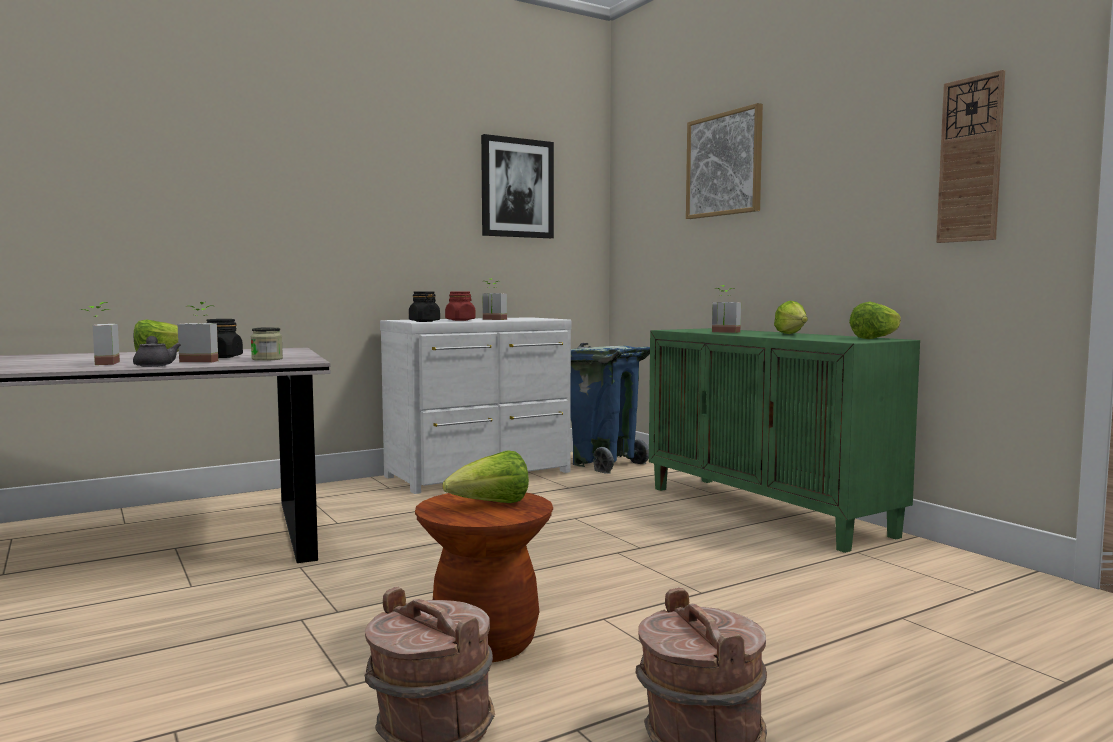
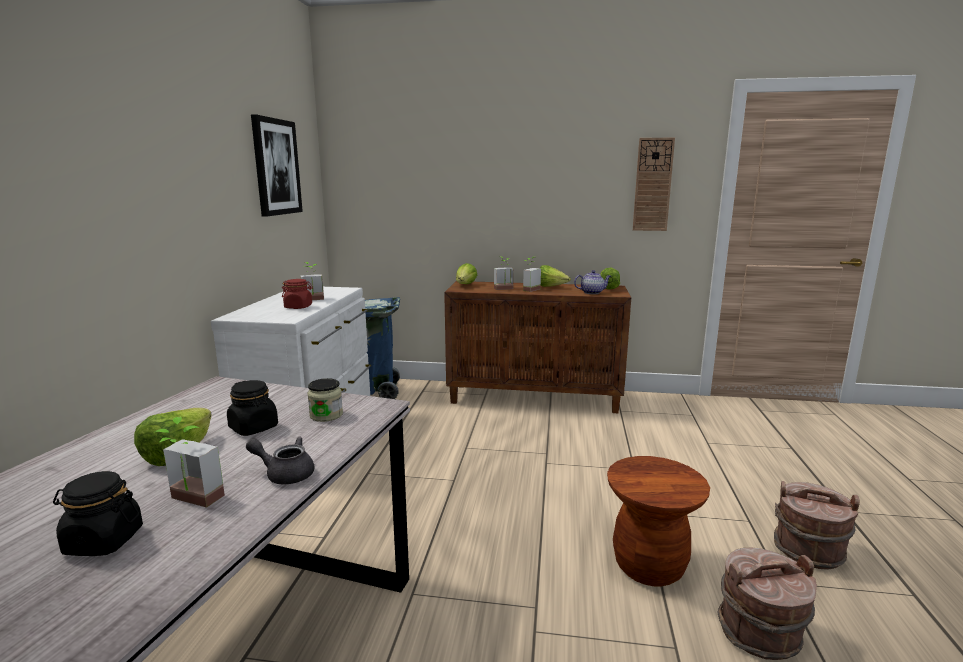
camera: 50 degrees left, 10 degrees up
(202, 361) = (282, 444): potted plant -> potted plant (528, 289)
(424, 321) = (289, 317): black jar -> black jar (103, 541)
(491, 505) = (659, 477): lettuce -> lettuce (465, 285)
(724, 165) = (460, 161): picture -> none
(767, 511) = (535, 398): green cabinet -> brown cabinet
(821, 338) = (592, 292): none -> teapot

